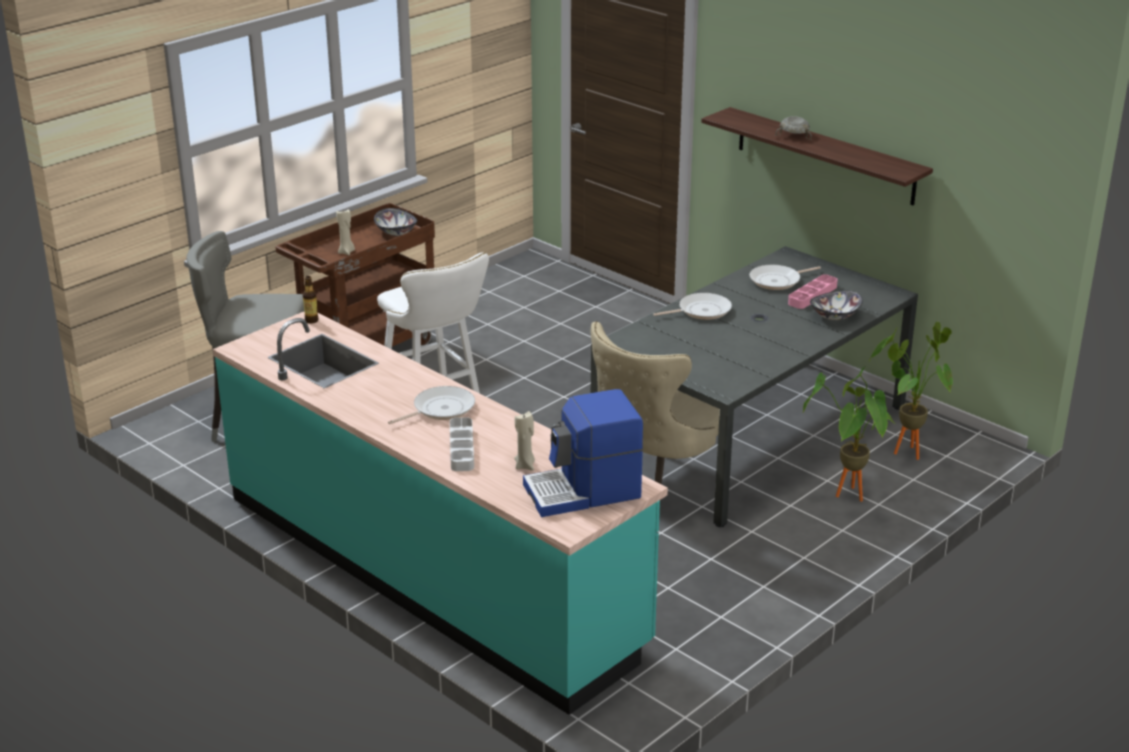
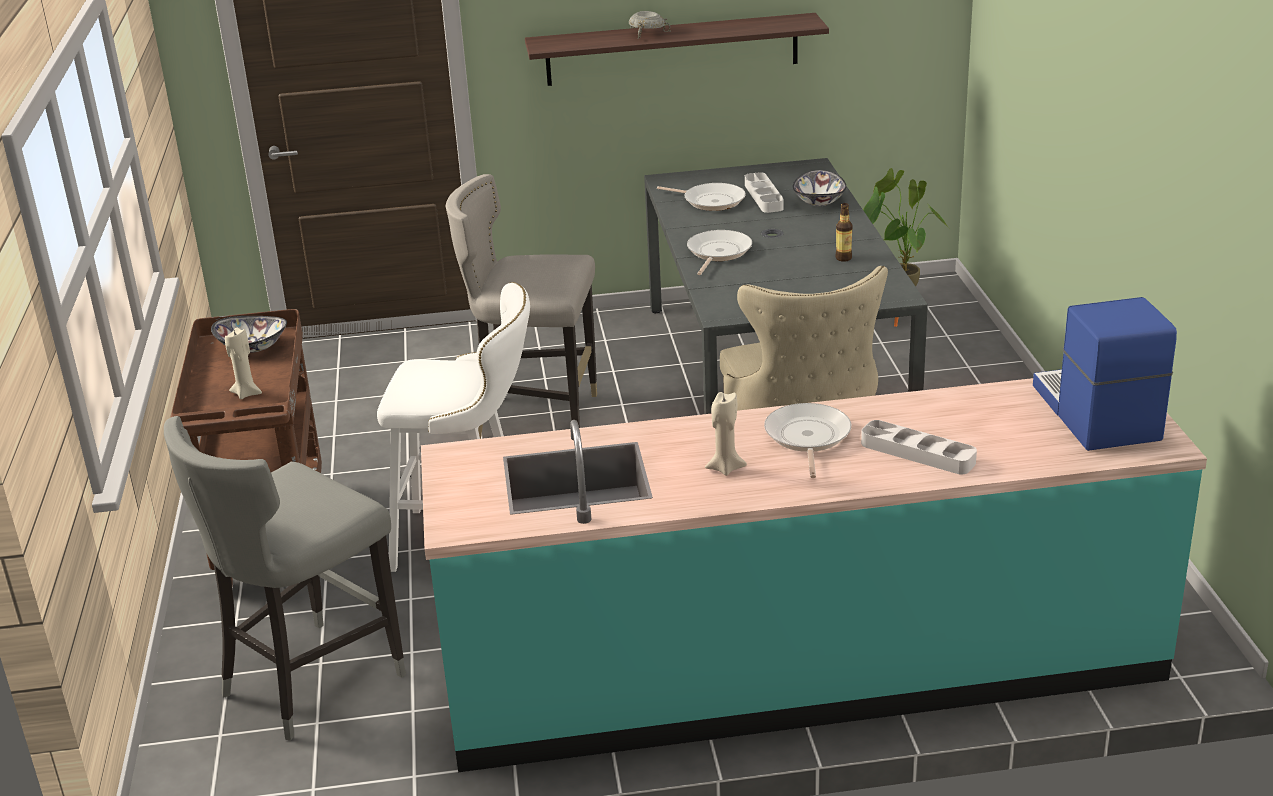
camera: 50 degrees left, 0 degrees up
(311, 320) = (456, 453): bottle -> bottle (843, 258)
(525, 465) = (1000, 428): beige candle -> beige candle (725, 468)
(583, 492) = (1094, 413): coffee machine -> coffee machine turned 150 degrees clockwise
(587, 375) = (536, 419): none -> grey stool
(777, 281) = (711, 201): frying pan -> frying pan turned 75 degrees counterclockwise
(812, 295) = (763, 197): pink tray -> grey tray
(847, 498) = (942, 377): potted plant -> none

